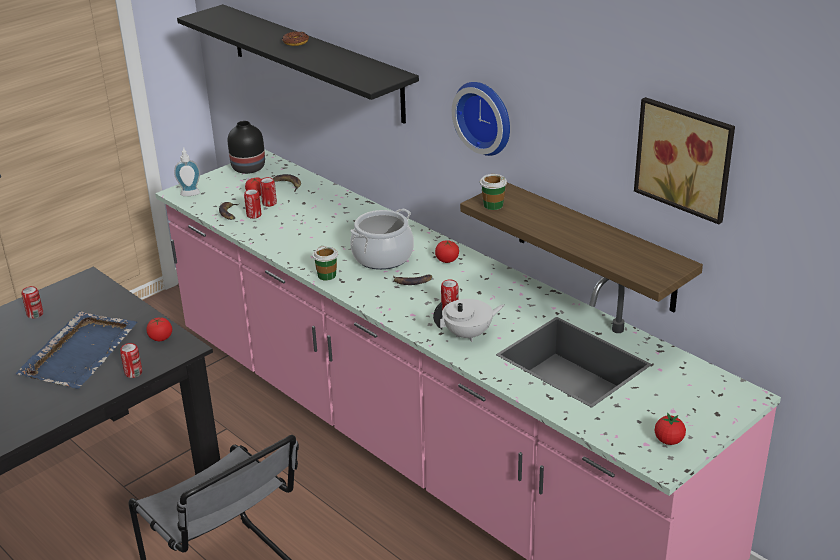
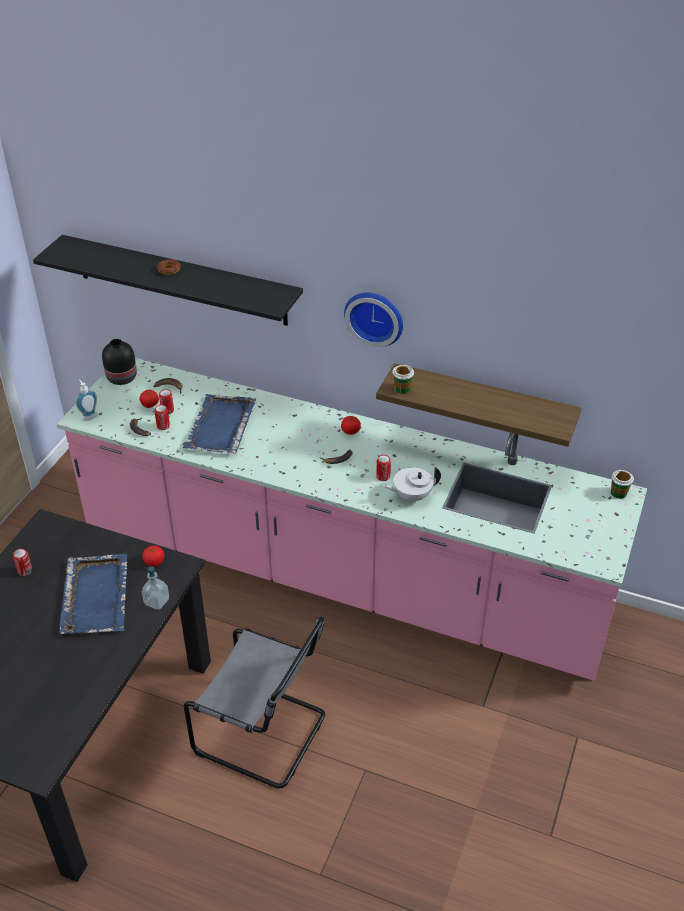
camera: 25 degrees left, 10 degrees up
(133, 373) = (156, 601): can -> soap dispenser
(310, 227) = (220, 427): none -> blue tray
(327, 275) = (267, 470): cup -> cup (618, 493)
(382, 257) = (298, 441): cooking pot -> none
(468, 334) = (411, 496): white teapot -> white teapot turned 150 degrees counterclockwise
(668, 440) = (599, 545): tomato -> none
(686, 157) = (569, 337): picture -> none

